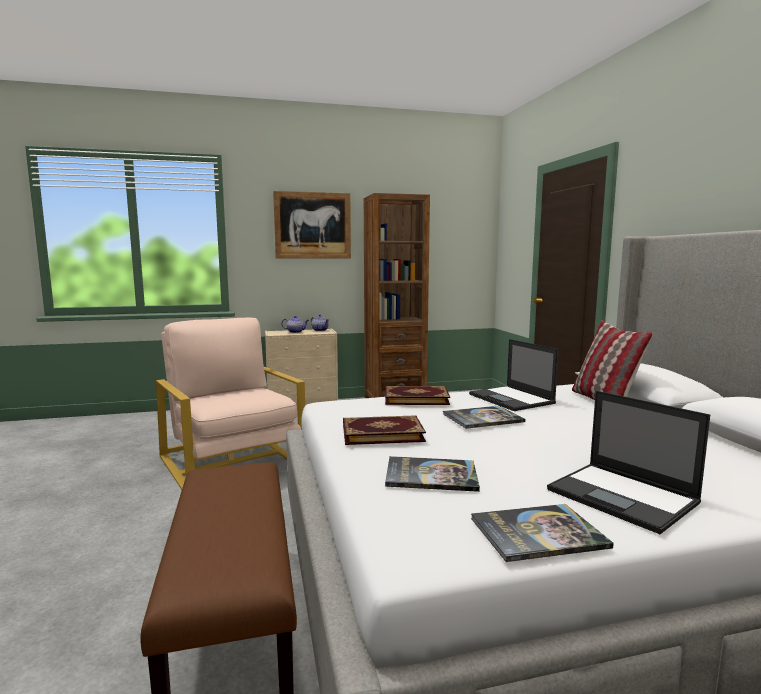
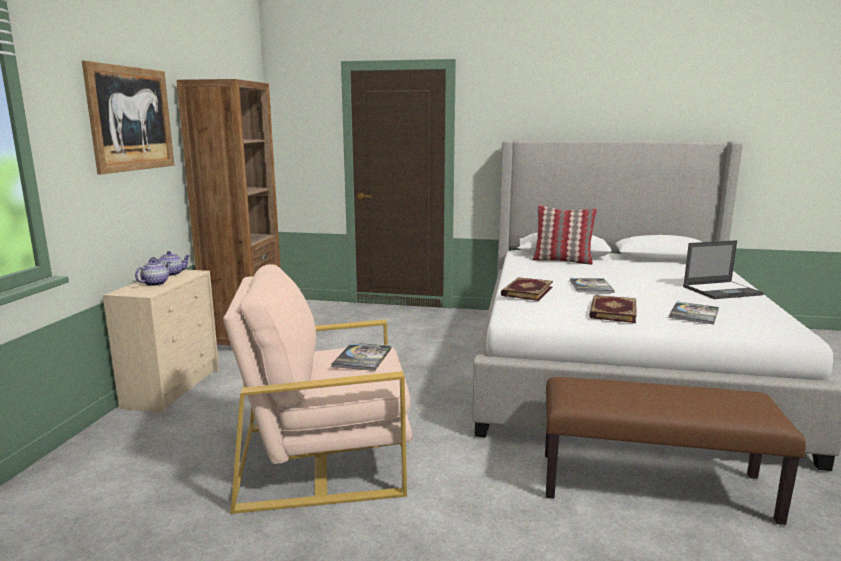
camera: 65 degrees left, 5 degrees up
(512, 399) = (543, 274): laptop -> none
(538, 533) = (766, 310): book -> book (362, 357)

